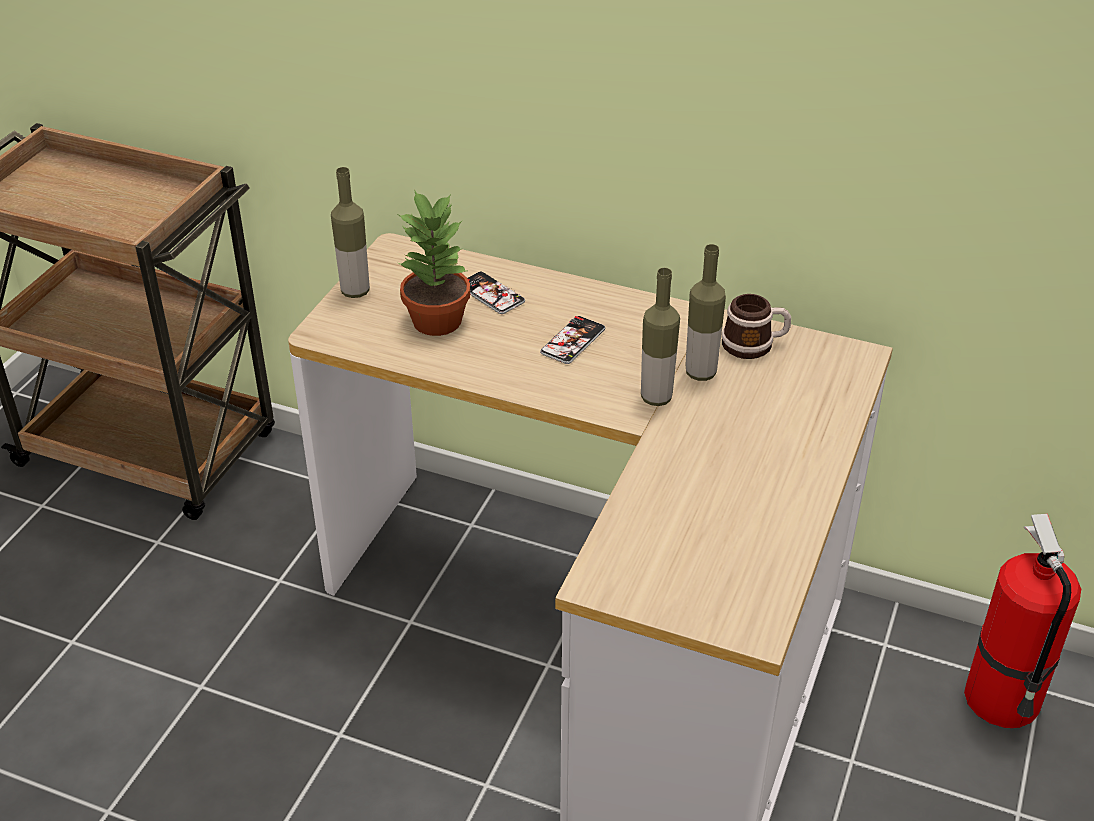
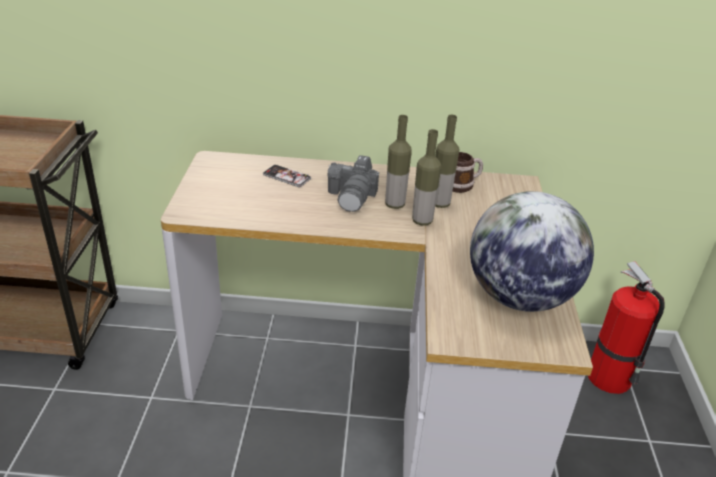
camera: 20 degrees left, 5 degrees down
(355, 291) = (195, 186): bottle -> bottle (394, 204)
(437, 320) = (259, 195): potted plant -> none
(573, 341) = (353, 196): phone -> camera
(734, 543) = (519, 297): none -> globe

